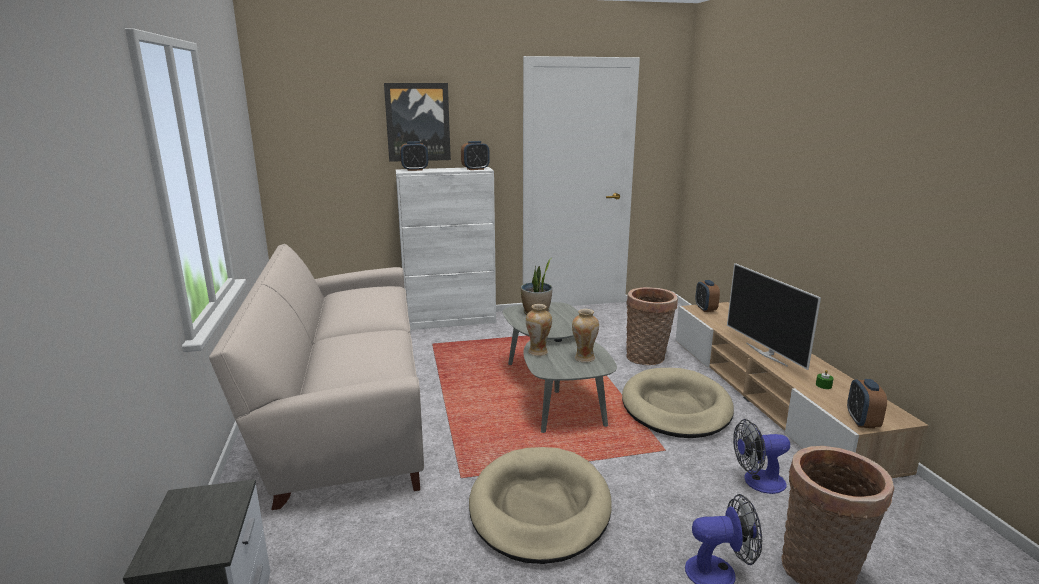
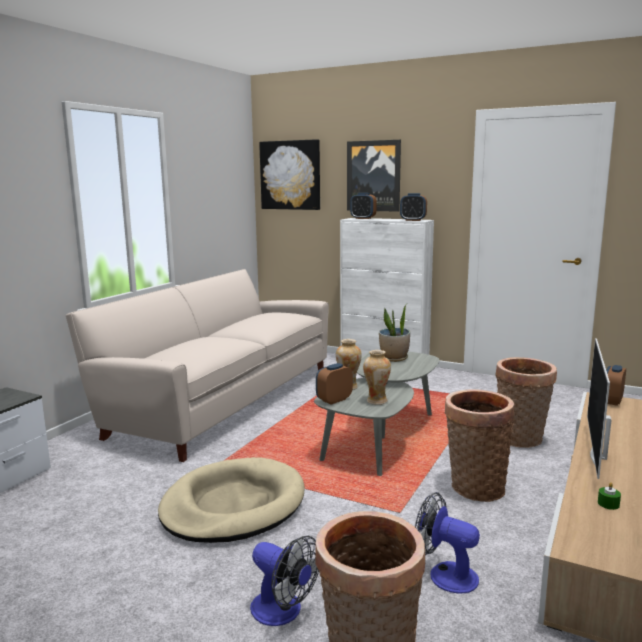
camera: 40 degrees right, 5 degrees down
(307, 121) = (290, 175): none -> picture
(676, 407) = (474, 487): beige dog bed -> basket
(862, 421) = (581, 548): alarm clock -> alarm clock (334, 400)

